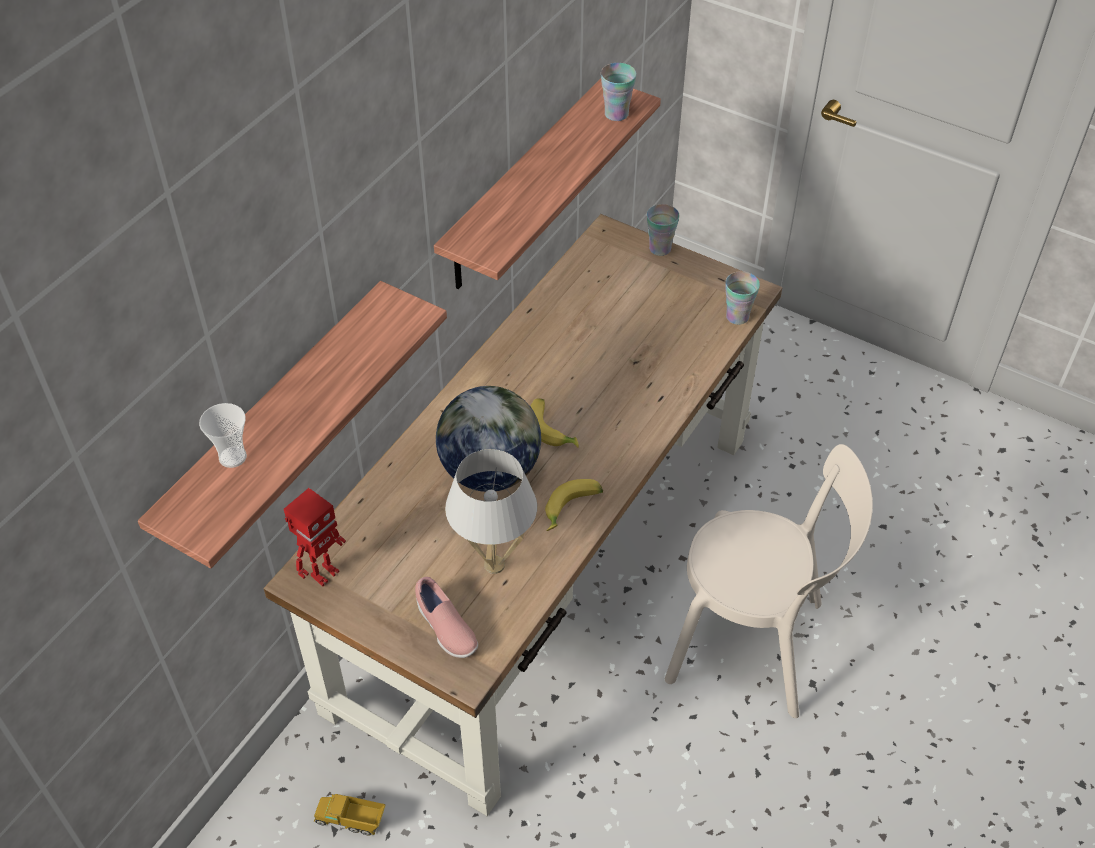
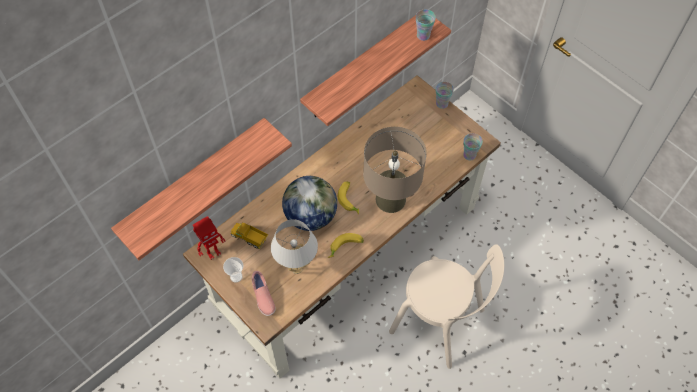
camera: 15 degrees right, 10 degrees up
(232, 457) = (163, 204): cup -> cup (236, 277)
(351, 821) = (214, 363): toy truck -> toy truck (250, 239)
(626, 413) = (390, 199): none -> beige table lamp

